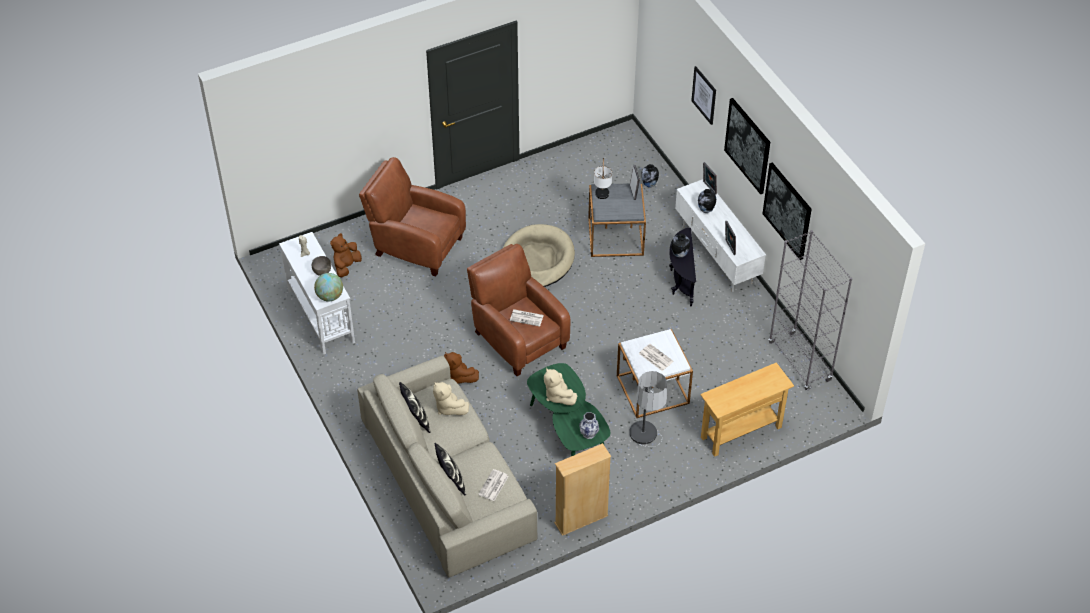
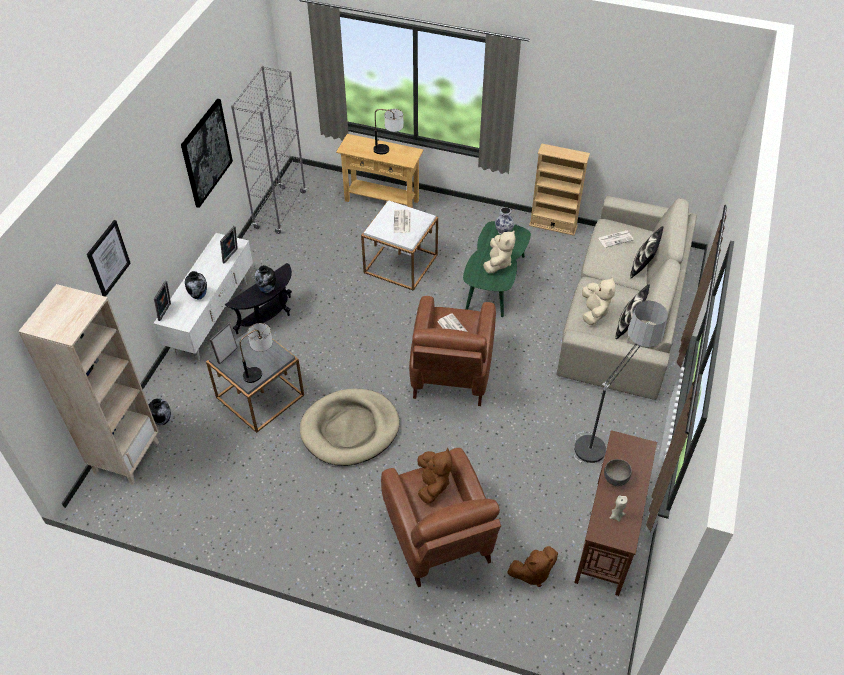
camera: 135 degrees left, 0 degrees up
(321, 315) = (607, 535): white console table -> brown console table
(330, 296) = (630, 446): globe -> none
(458, 376) = (535, 379): brown plush toy -> brown plush toy (433, 484)
(639, 157) = (126, 456): none -> beige bookcase
(645, 452) = (460, 232): floor lamp -> floor lamp (604, 434)
(740, 395) = (389, 150): none -> table lamp
(748, 145) = (160, 188): picture -> none

